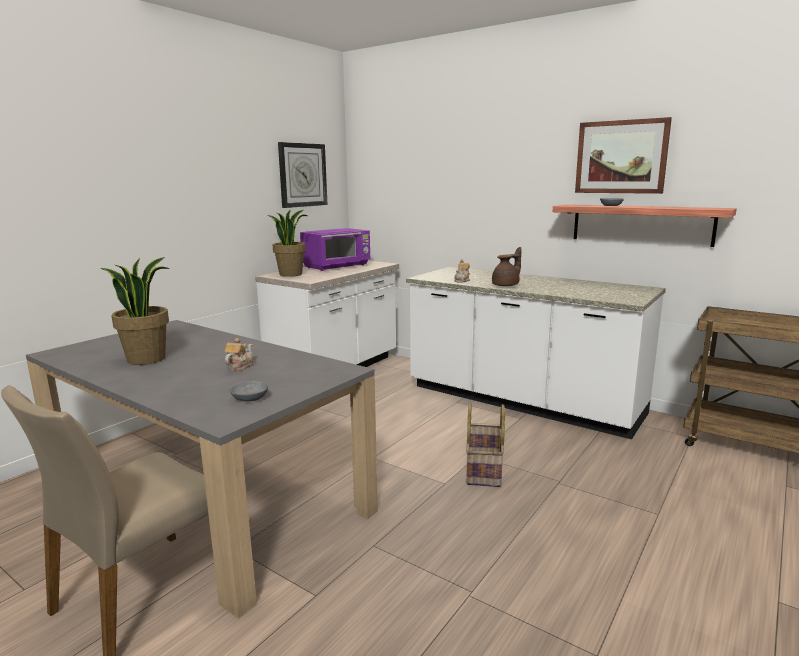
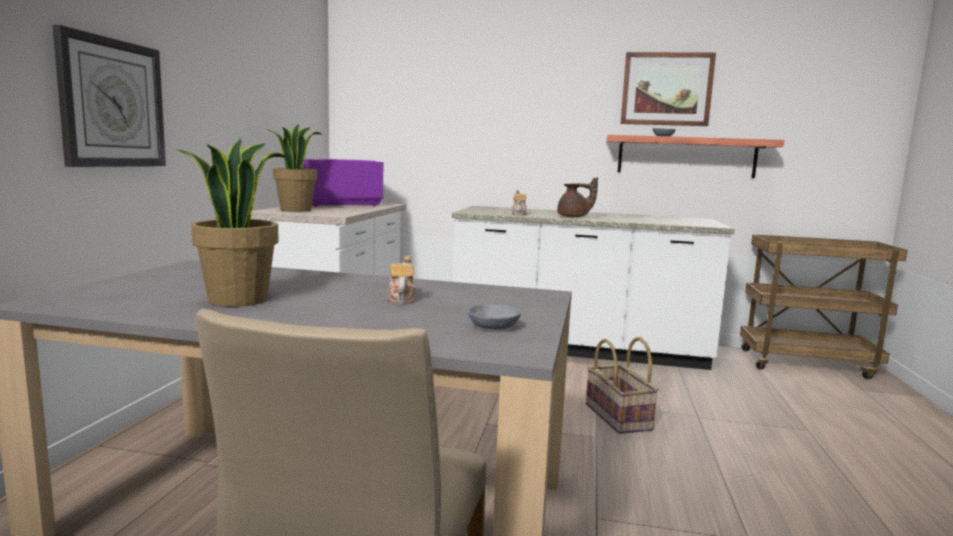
camera: 25 degrees left, 5 degrees down
(302, 175) = (292, 87): wall clock -> wall clock (112, 103)
(337, 266) = (338, 205): purple microwave -> purple microwave turned 150 degrees counterclockwise
(506, 285) = (574, 217): brown teapot -> brown teapot turned 75 degrees clockwise

